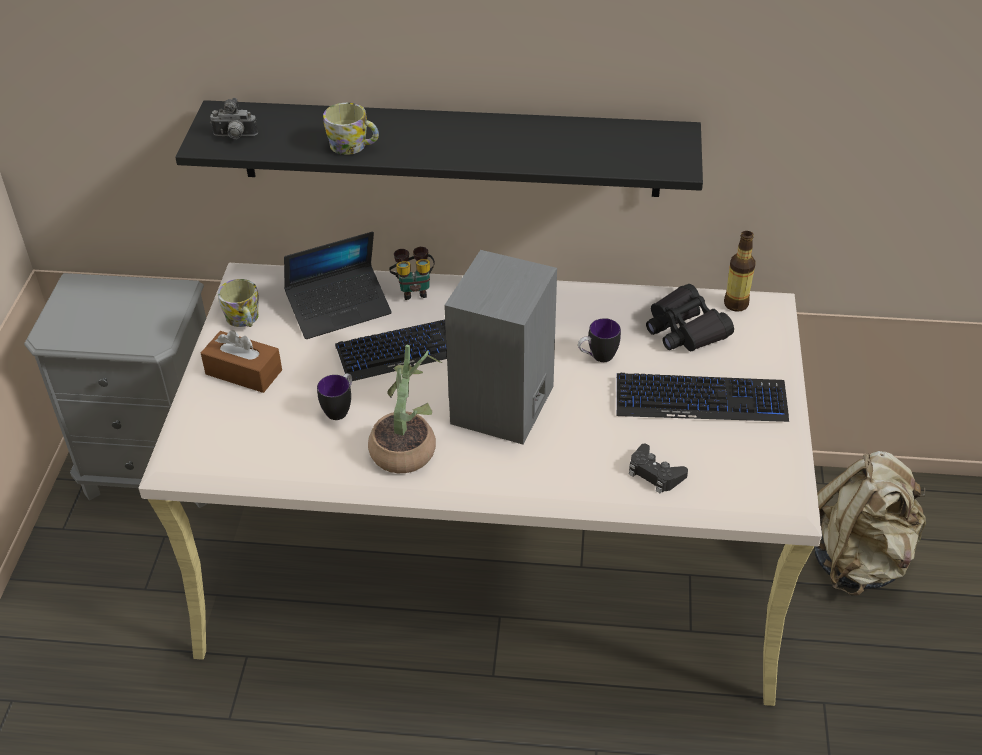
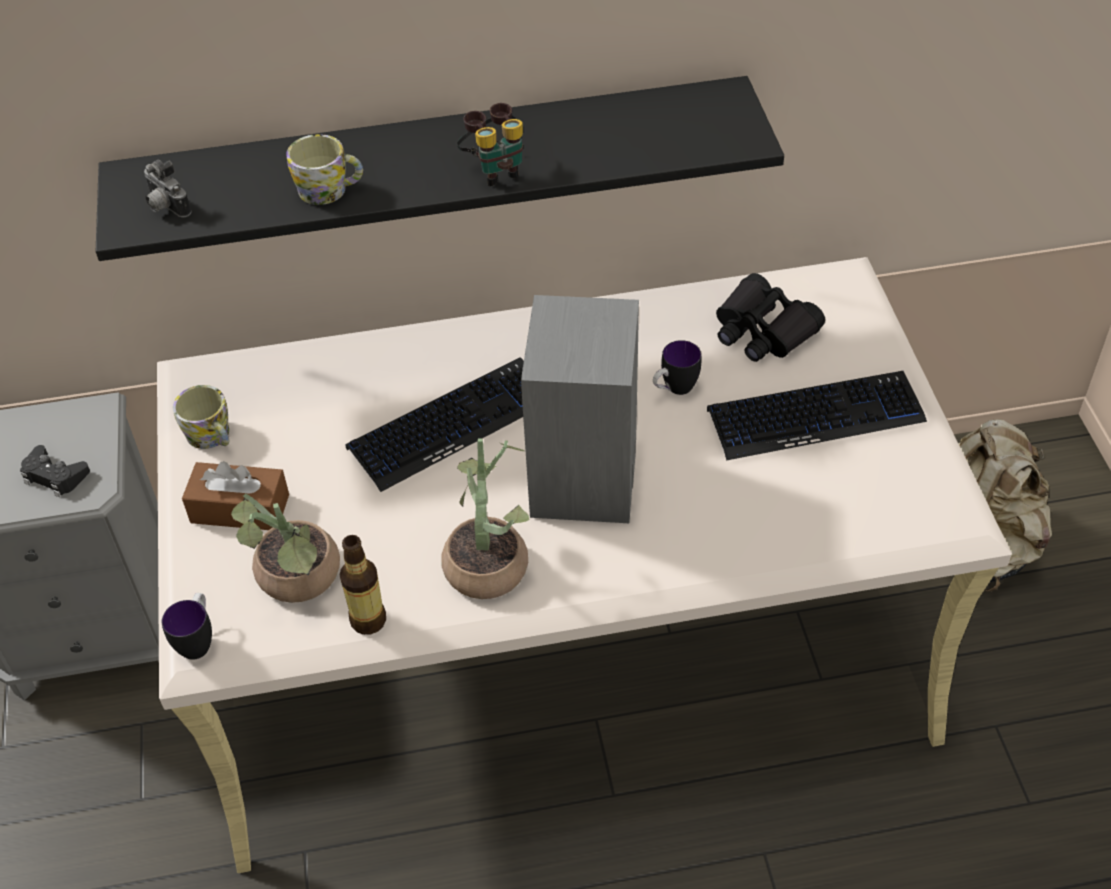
camera: 15 degrees left, 5 degrees up
(235, 137) = (165, 207): camera -> camera turned 60 degrees clockwise
(264, 430) = (298, 582): none -> potted plant
(339, 309) = (330, 395): laptop -> none
(340, 409) = (384, 529): mug -> mug (198, 640)
(414, 289) = (415, 349): binoculars -> binoculars (495, 170)
(655, 473) = (798, 523): black game controller -> black game controller (55, 476)
(736, 304) = (809, 285): bottle -> bottle (368, 620)

